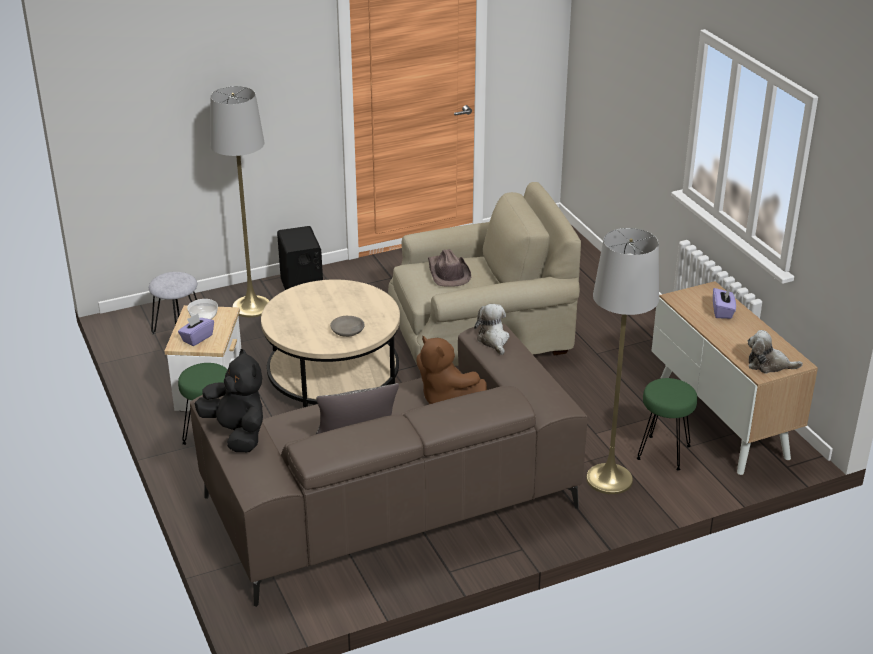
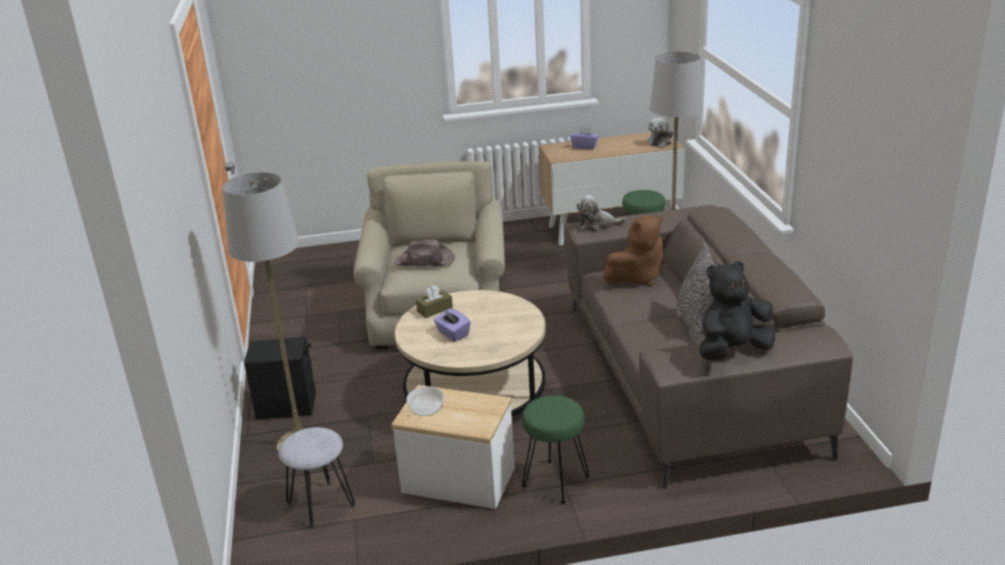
camera: 75 degrees left, 5 degrees down
(197, 338) = (473, 414): purple tissue box -> purple tissue box (452, 334)
(348, 331) = (506, 317): grey bowl -> none
(356, 293) = (434, 309): none -> brown tissue box

